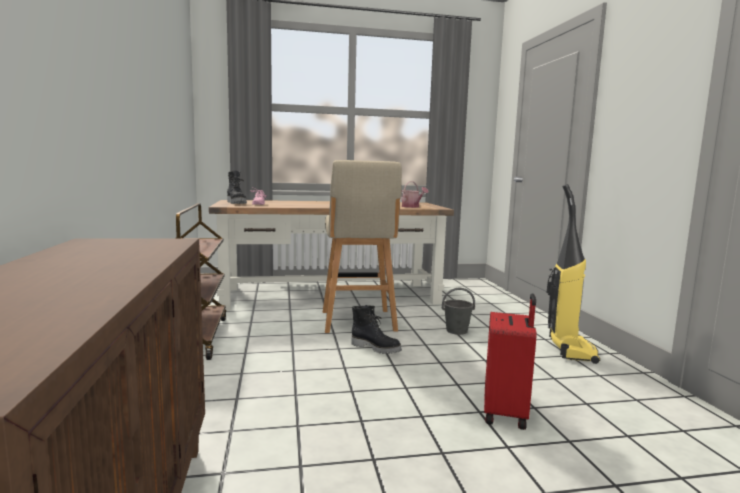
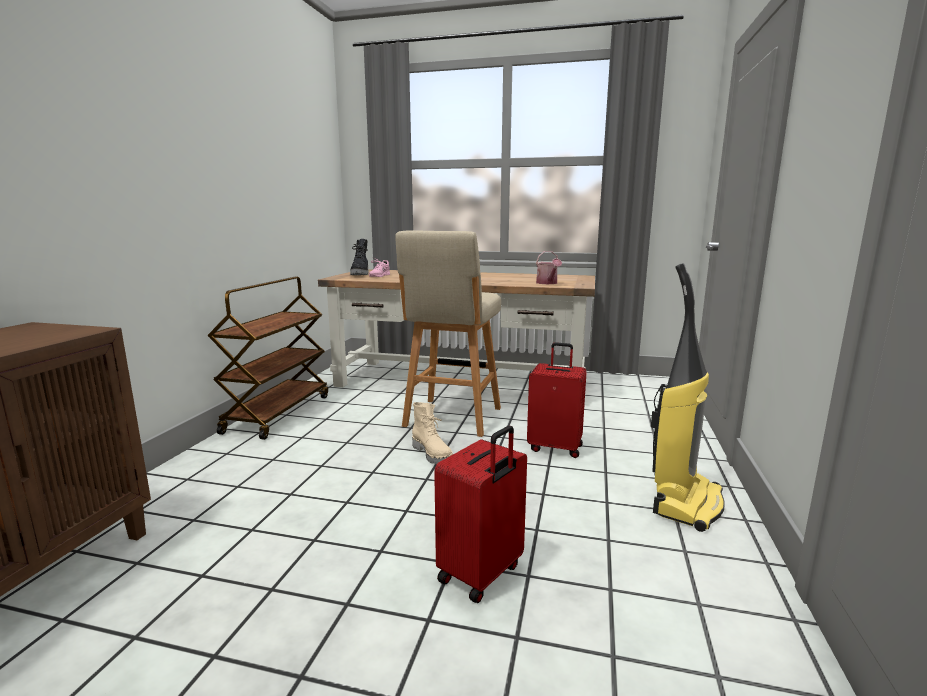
camera: 25 degrees right, 5 degrees up
(376, 348) = (433, 454): black boot -> beige boot
(457, 331) = (555, 447): grey bucket -> red suitcase

